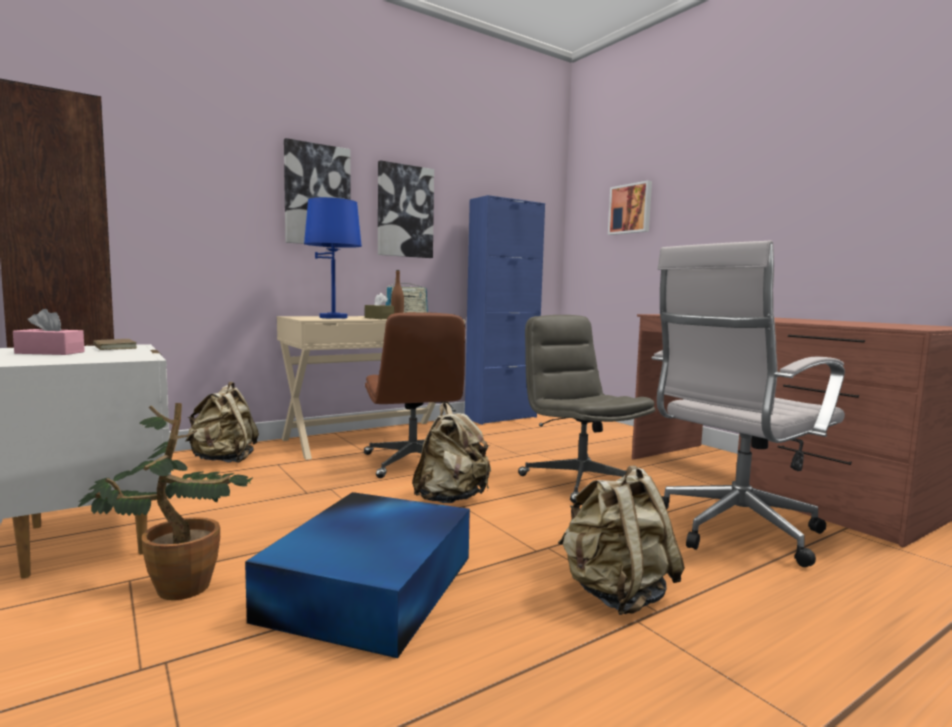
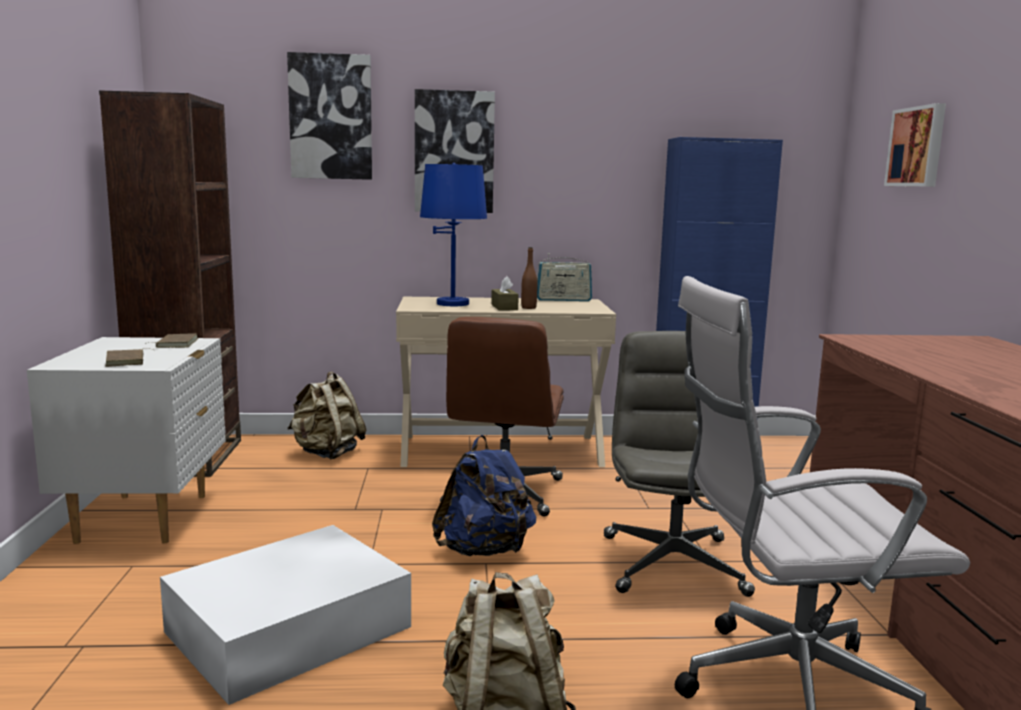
camera: 30 degrees right, 5 degrees up
(50, 352) = (115, 349): pink tissue box -> none
(93, 357) = (127, 361): none -> brown book
(173, 585) = (153, 580): potted plant -> none
(373, 585) = (292, 628): blue storage box -> white storage box
(405, 211) = (570, 163): picture -> picture (331, 117)
(451, 499) = (484, 551): beige backpack -> blue backpack

